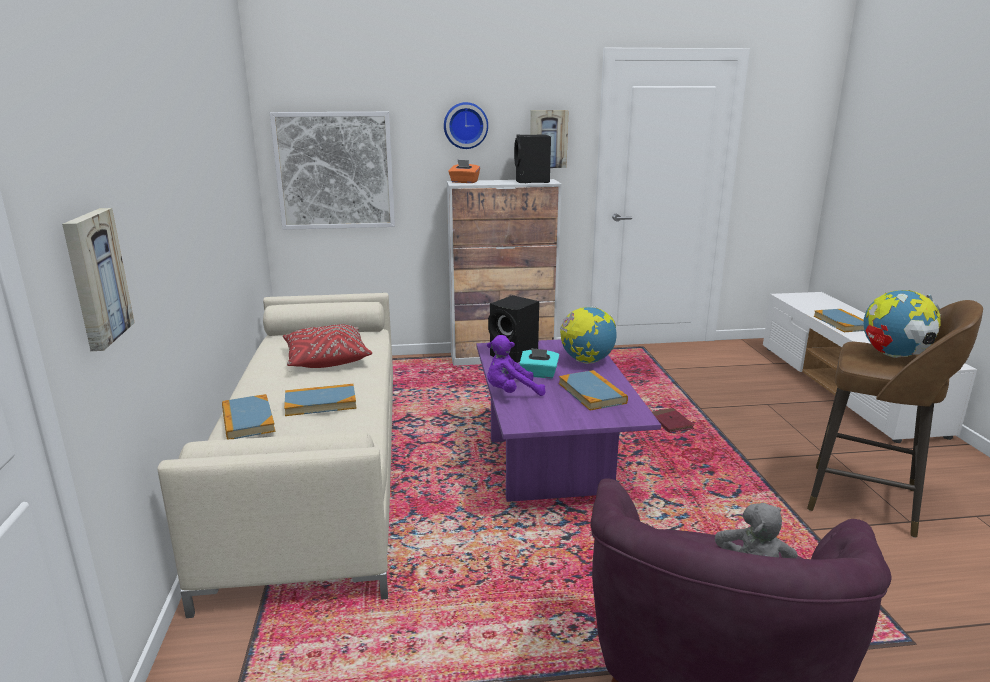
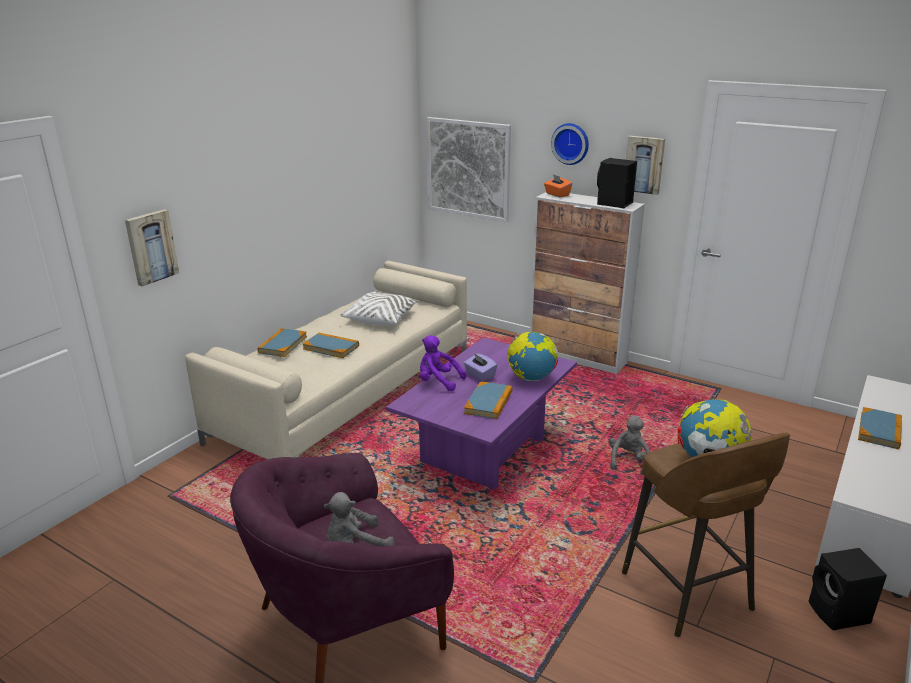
camera: 40 degrees right, 5 degrees up
(326, 359) = (381, 318): red pillow -> white pillow
(515, 355) = (491, 355): black speaker -> black speaker (839, 614)
(539, 374) = (480, 375): turquoise tissue box -> purple tissue box
(671, 422) = (628, 461): red book -> grey plush toy

